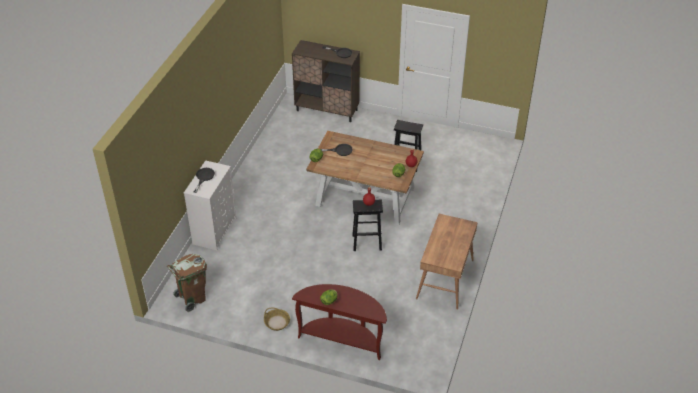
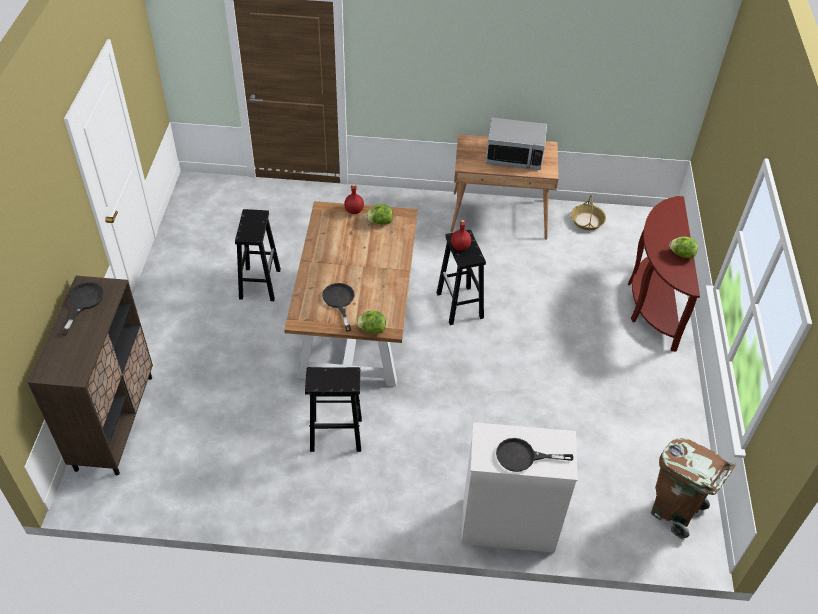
camera: 105 degrees left, 5 degrees up
(277, 322) = (662, 382): basket -> basket (587, 221)
(292, 179) = (335, 435): none -> black stool
(447, 245) = (514, 157): none -> microwave

